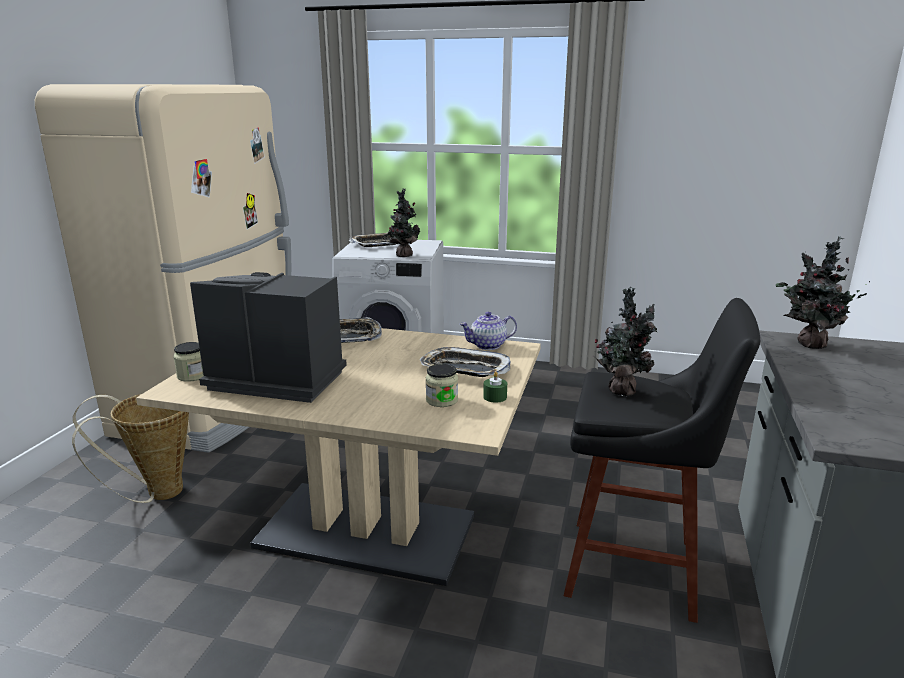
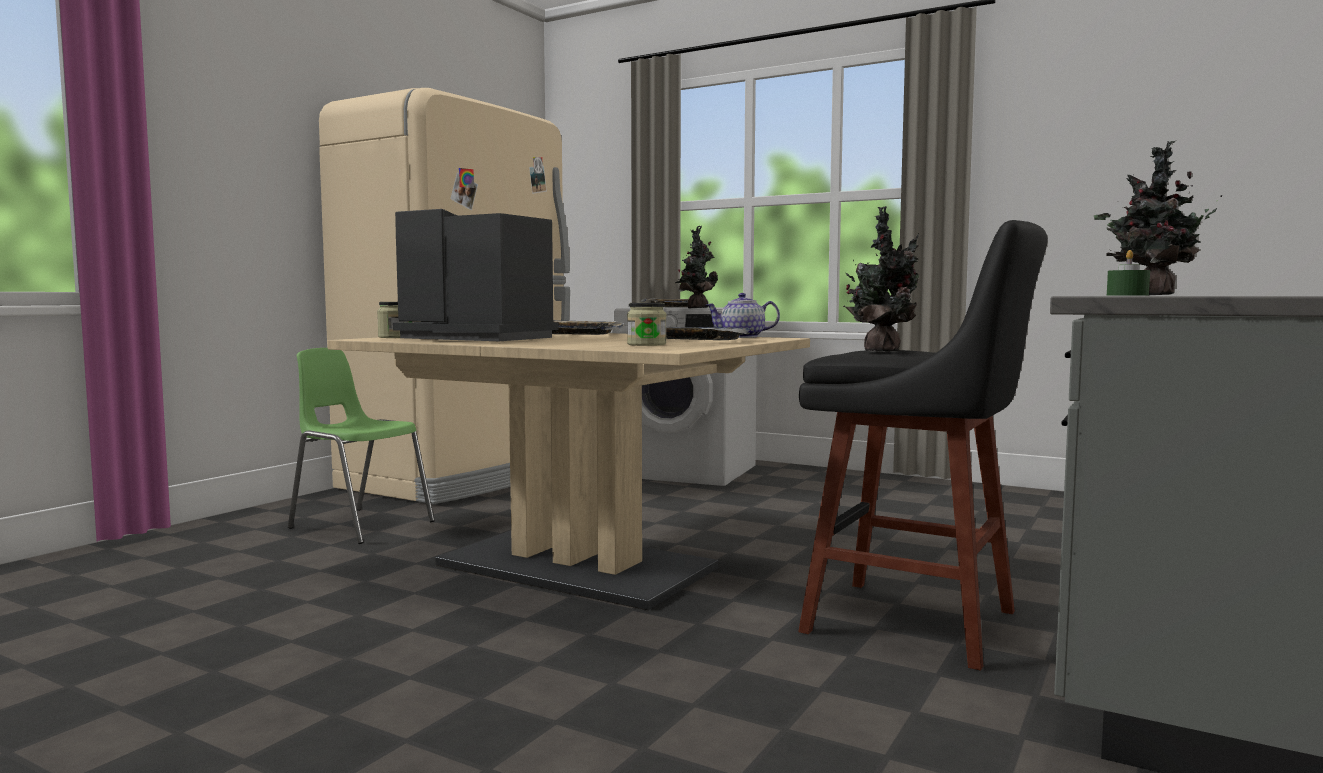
camera: 15 degrees right, 15 degrees down
(156, 493) = (360, 525): basket -> green chair
(495, 397) = (712, 345): green candle -> green candle (1127, 295)

